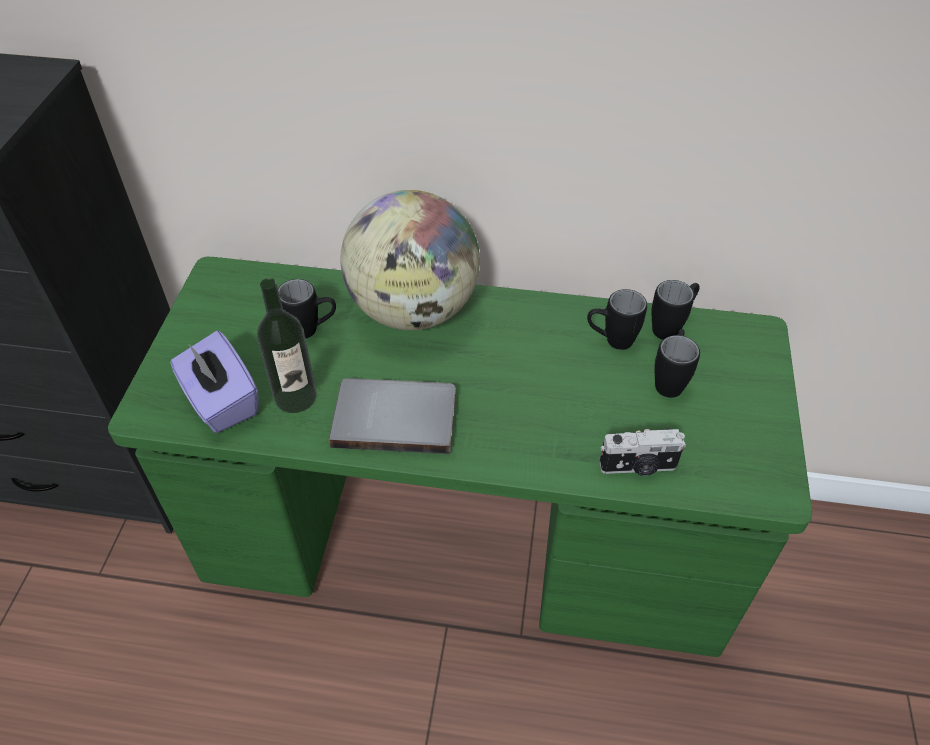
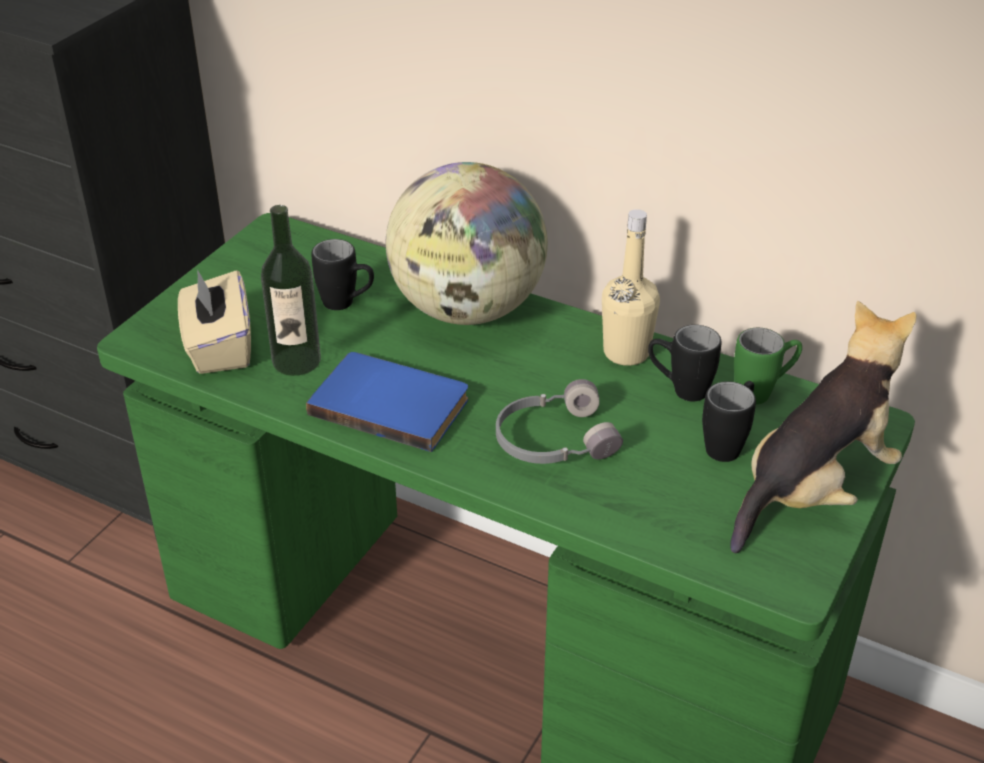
camera: 20 degrees right, 10 degrees down
(221, 401) = (219, 347): purple tissue box -> beige tissue box
(395, 416) = (392, 403): grey book -> blue book
(539, 414) = (553, 439): none -> grey headphones
(555, 318) = (626, 353): none -> beige bottle
(638, 467) = (638, 518): camera -> none
(671, 326) = (763, 392): black mug -> green mug
(748, 403) = (813, 489): none -> plush toy

